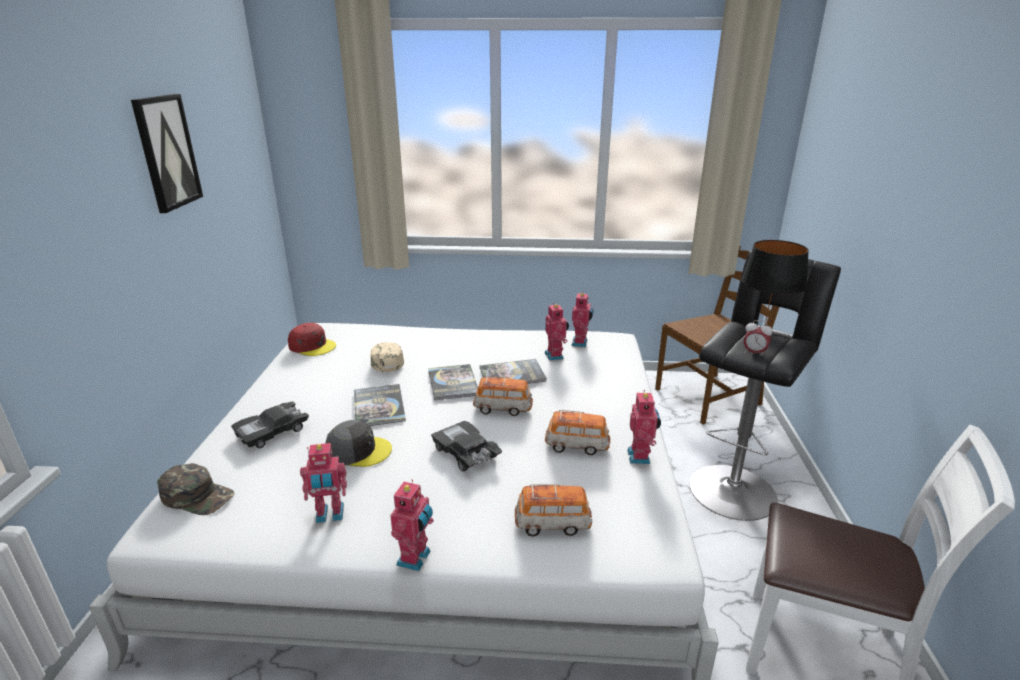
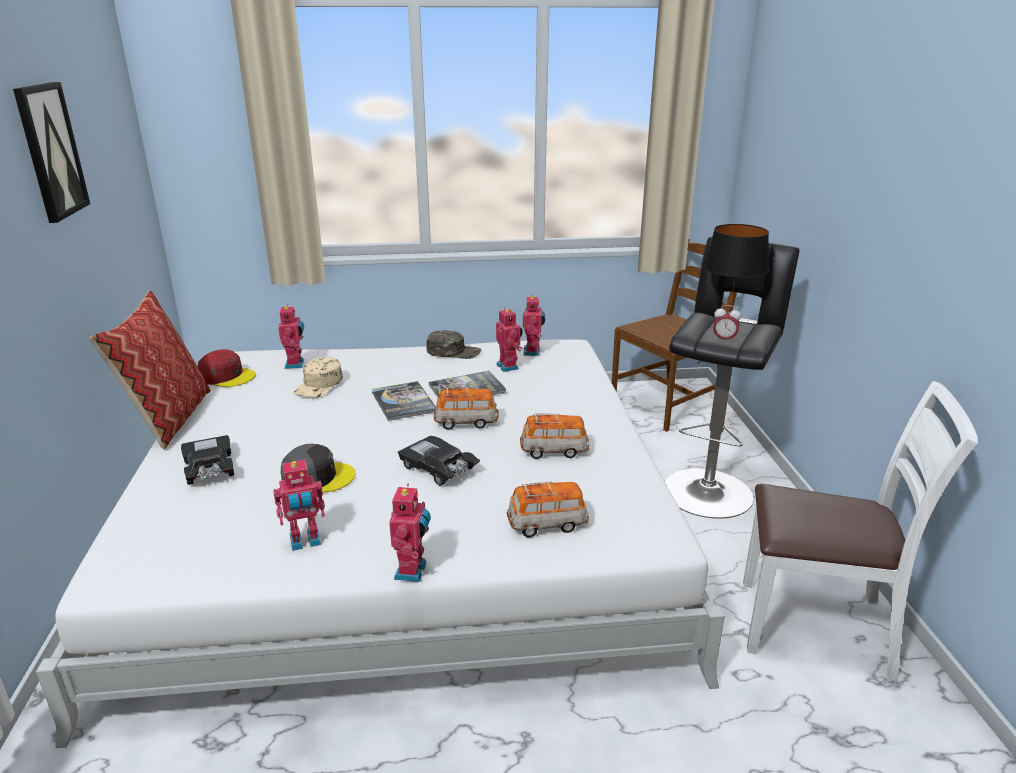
camera: 10 degrees left, 0 degrees up
(197, 496) = (144, 540): green cap -> green cap (453, 351)
(255, 381) = (169, 418): none -> pillow
(272, 431) = (209, 468): black toy car -> black toy car turned 120 degrees clockwise
(379, 406) = (326, 432): book -> none
(385, 360) = (319, 385): beige cap -> beige cap turned 135 degrees counterclockwise
(640, 456) = (621, 455): toy robot -> toy robot (296, 364)

